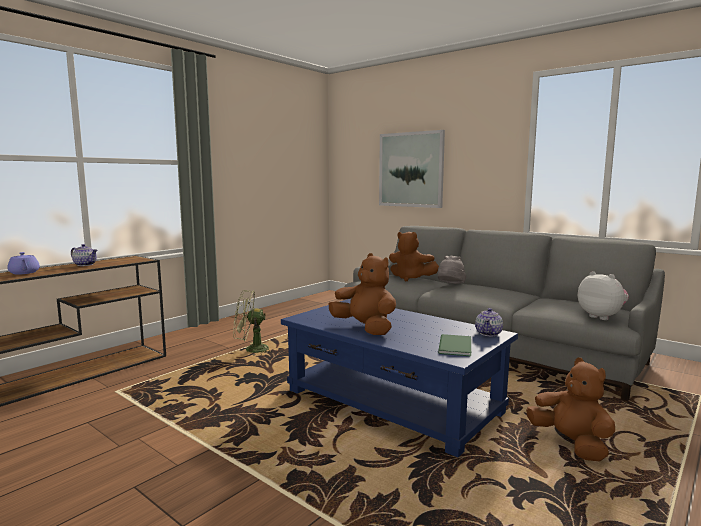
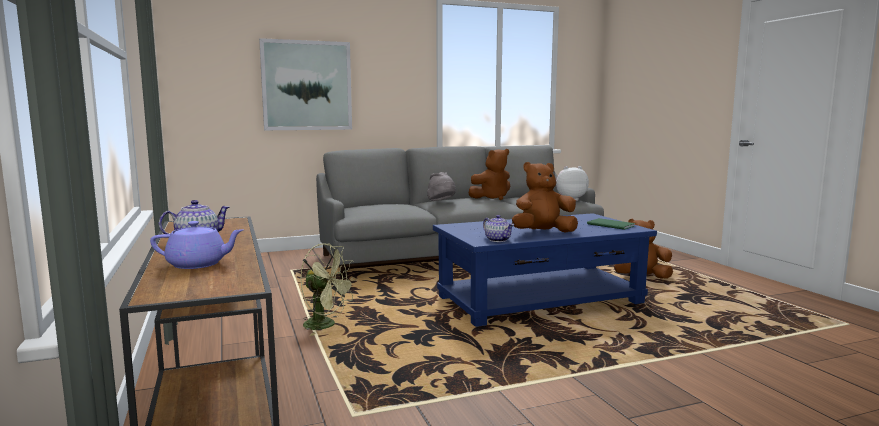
camera: 60 degrees left, 0 degrees up
(251, 350) = (326, 325): green fan -> green fan turned 90 degrees counterclockwise
(410, 278) = (389, 205): brown plush toy -> brown plush toy (491, 198)
(489, 333) = (588, 216): teapot -> teapot (498, 240)

